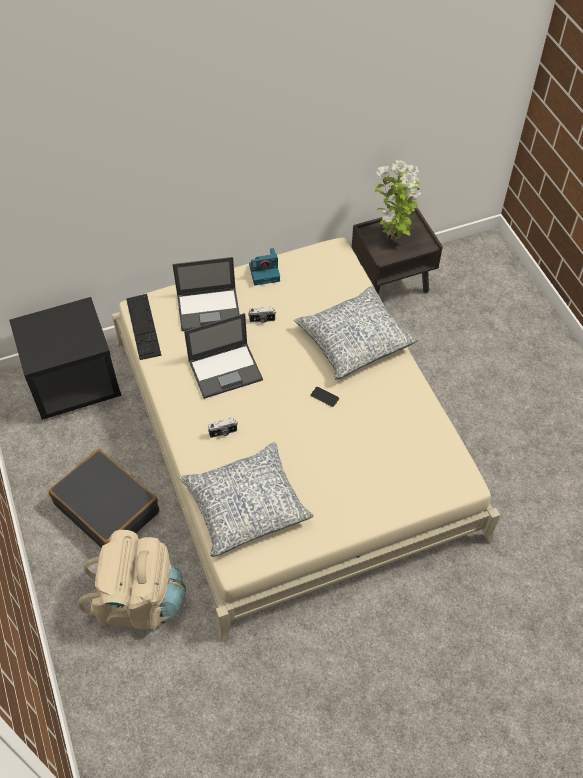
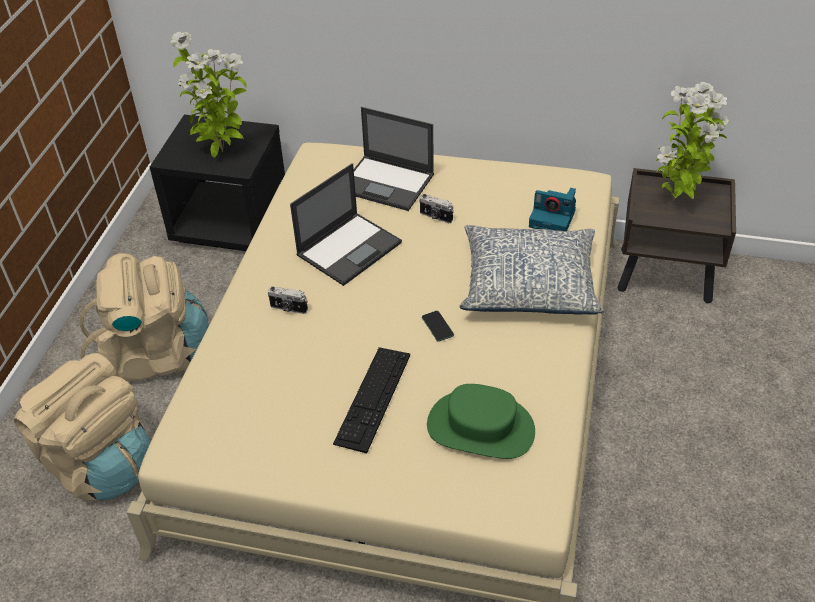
camera: 35 degrees right, 10 degrees down
(69, 339) = (221, 153): none -> potted plant
(108, 508) = (155, 354): black suitcase -> beige backpack
(143, 326) = (304, 171): keyboard -> keyboard (373, 398)
(226, 370) = (350, 248): laptop -> laptop turned 60 degrees counterclockwise
(246, 505) = (243, 396): pillow -> none
(265, 272) = (481, 172): camera -> camera (553, 218)
(398, 448) = (481, 427): none -> green hat

